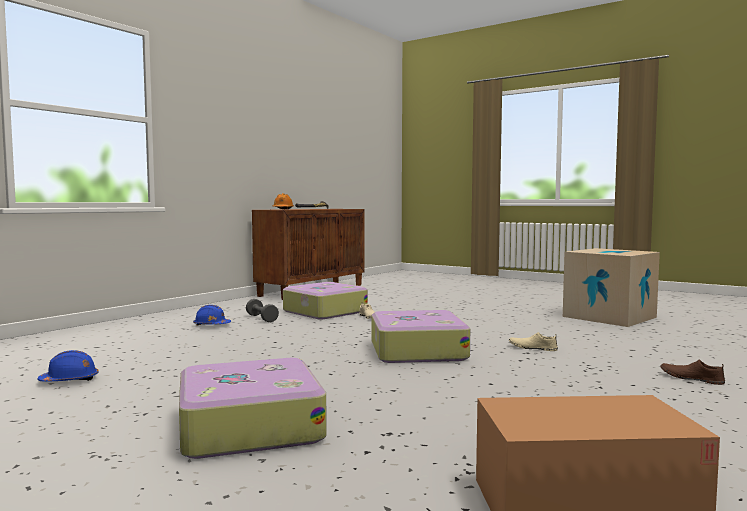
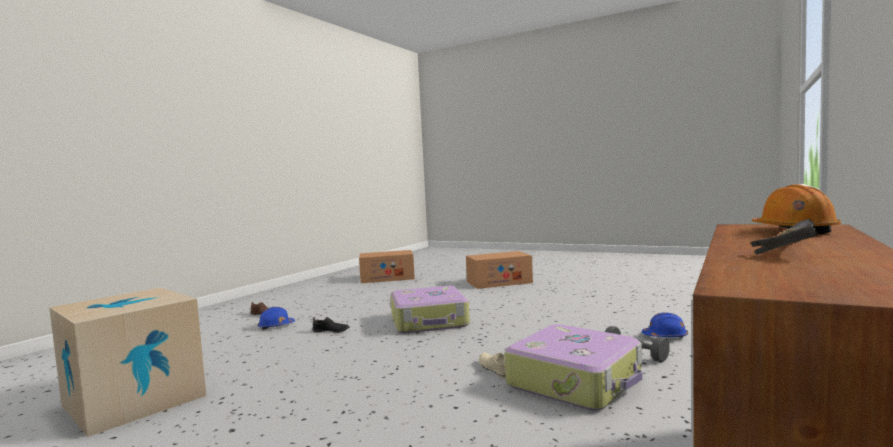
camera: 175 degrees right, 0 degrees up
(70, 380) = (625, 288): blue hard hat -> blue hard hat (276, 326)
(248, 426) = (499, 282): suitcase -> cardboard box
(532, 348) = (331, 331): beige shoe -> black shoe

